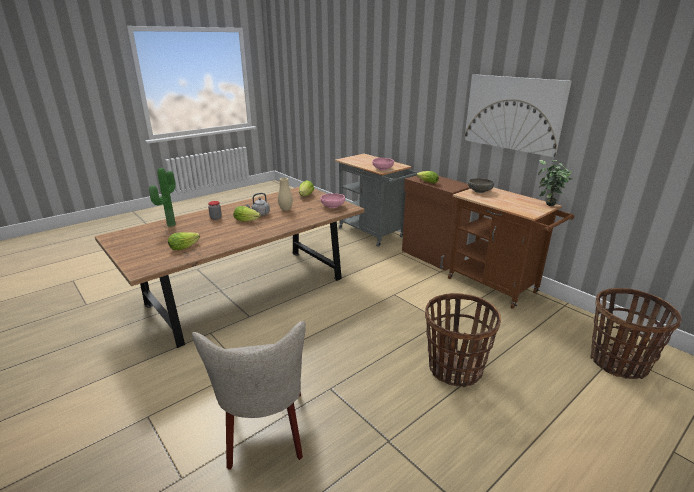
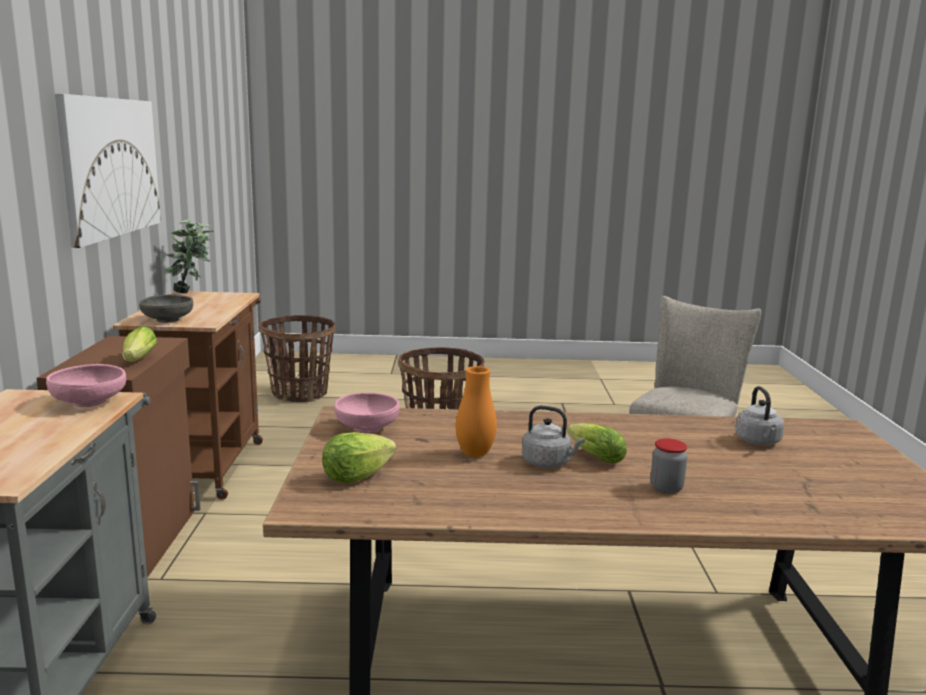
camera: 140 degrees left, 10 degrees down
(170, 225) = (800, 508): potted plant -> none
(186, 246) = (758, 442): lettuce -> grey kettle
(285, 209) = (475, 454): beige vase -> orange vase

